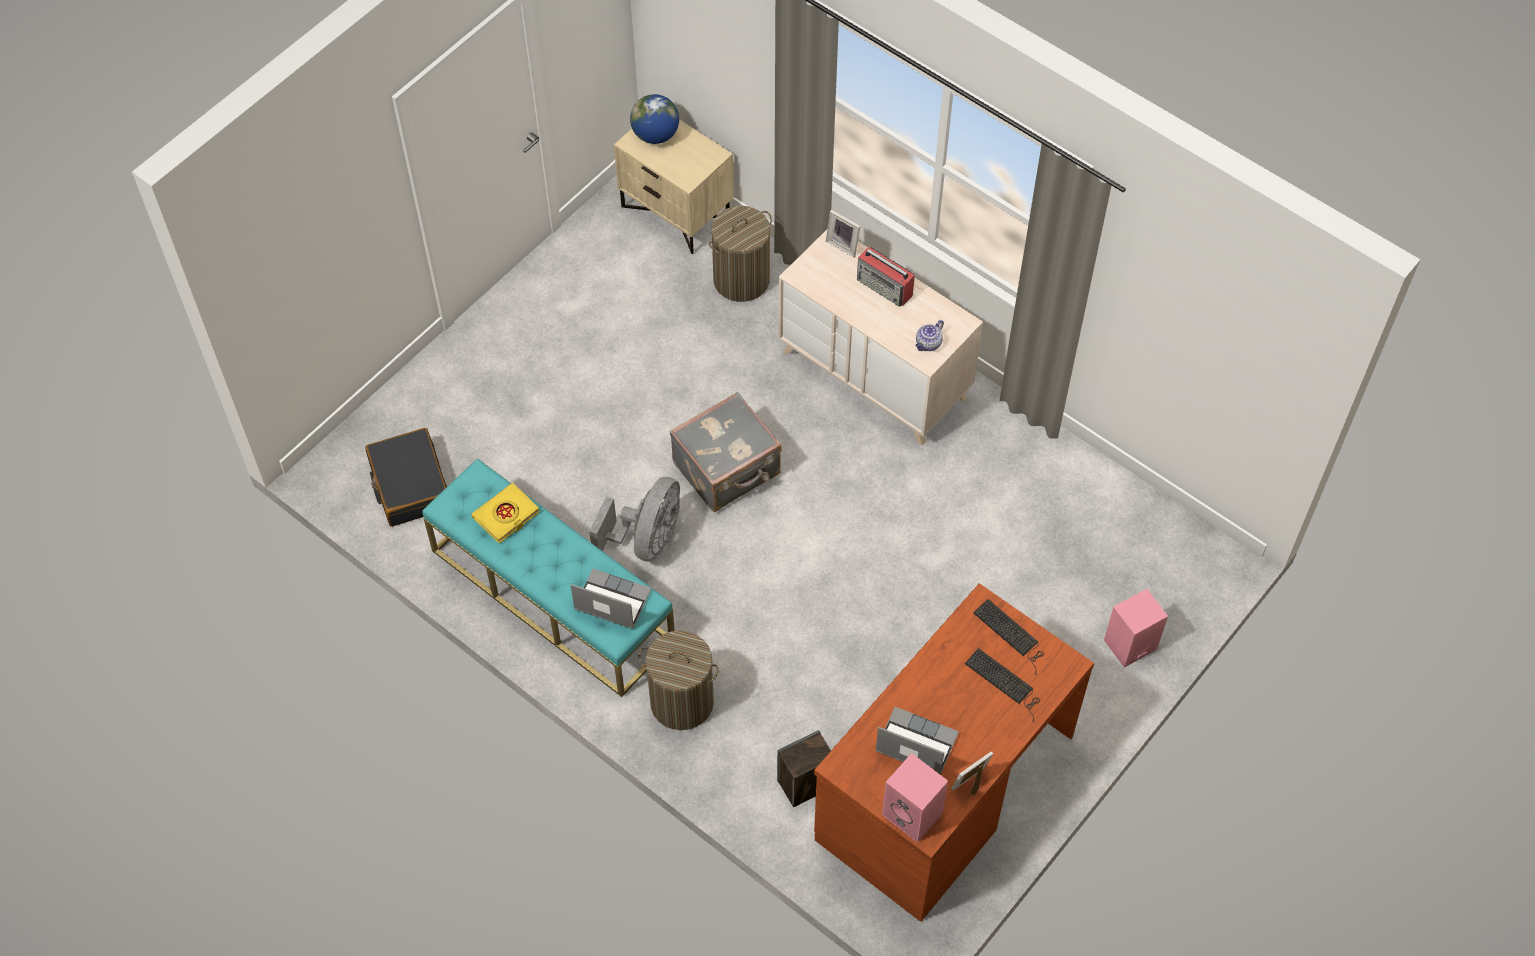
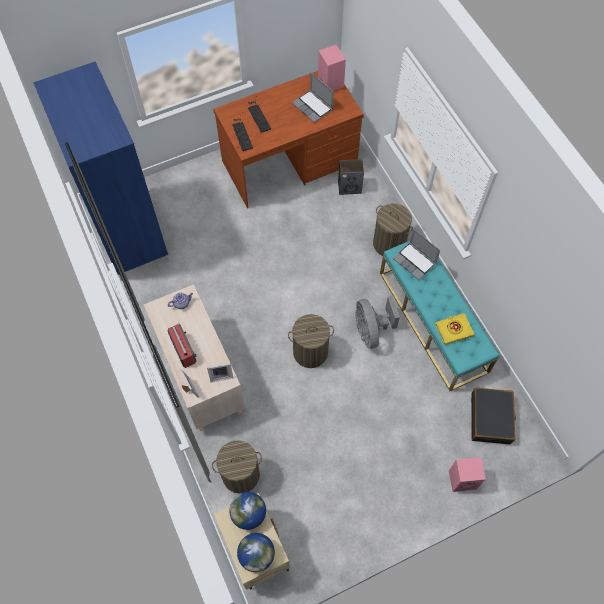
camera: 155 degrees left, 5 degrees up
(647, 540) = (371, 331): grey fan -> grey fan turned 60 degrees counterclockwise
(688, 168) = (249, 514): none -> globe
(728, 470) = (310, 352): grey suitcase -> laundry basket
(972, 784) = (298, 83): picture frame -> picture frame (221, 375)
(1130, 646) = (170, 186): pink speaker -> pink speaker (463, 479)
(1135, 532) = (128, 234): none -> blue wardrobe

